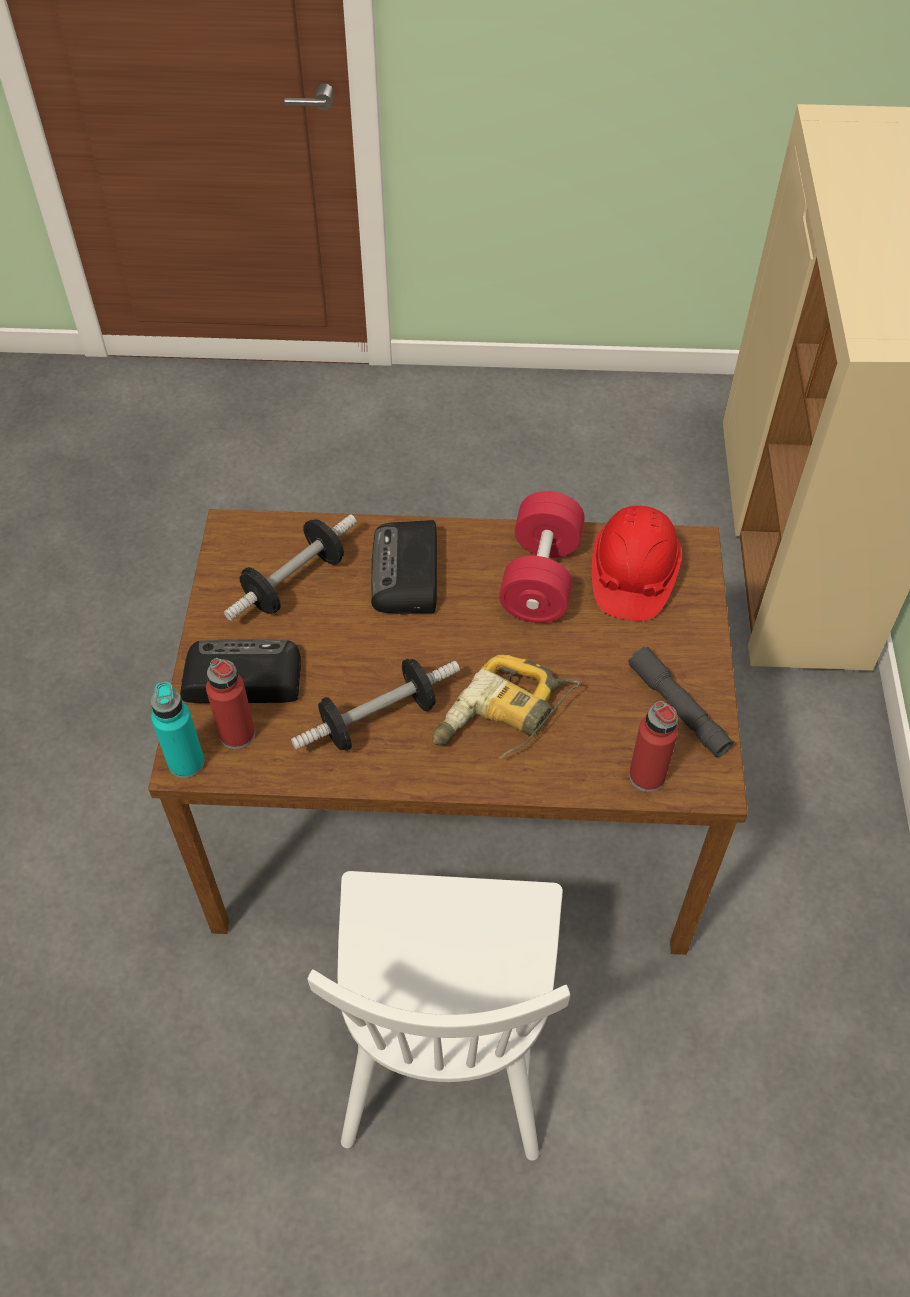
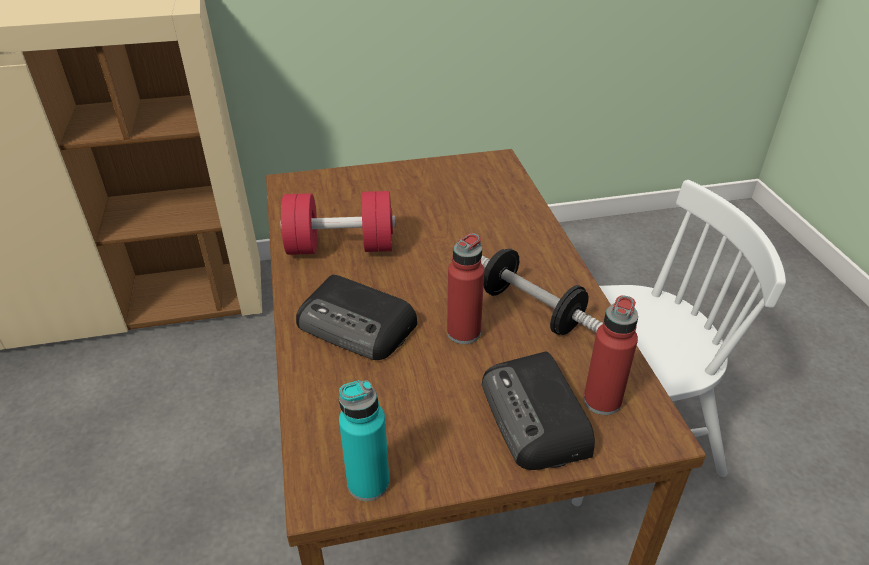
camera: 105 degrees left, 15 degrees down
(186, 762) = (658, 431): turquoise bottle -> turquoise bottle (368, 483)
(294, 582) = (392, 408): dumbbell -> none
(407, 574) = (357, 325): radio -> radio turned 45 degrees clockwise
(504, 719) = (494, 245): power drill -> none
(632, 576) = (328, 205): red hard hat -> none
(647, 776) = (507, 182): red bottle -> red bottle (463, 333)
(678, 708) = (445, 175): grey flashlight -> none

